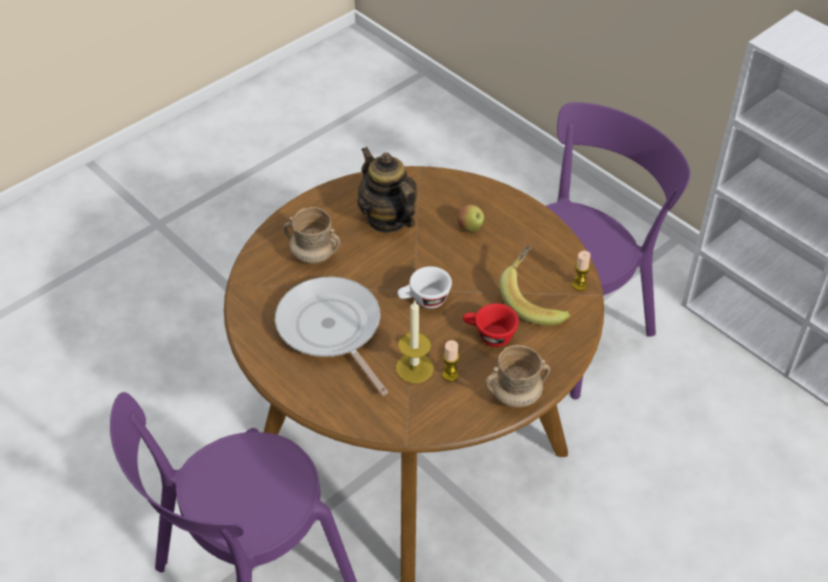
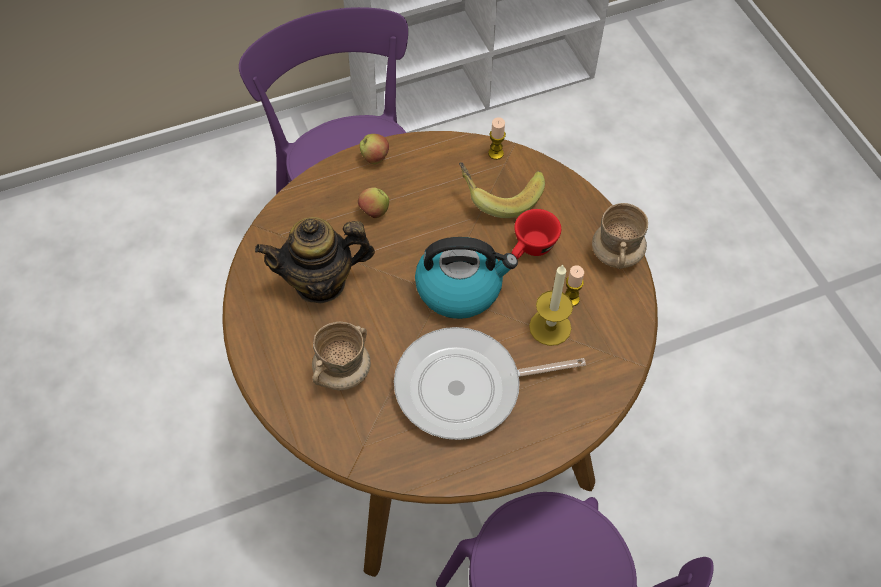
camera: 70 degrees left, 10 degrees up
(424, 301) = (460, 288): white cup -> kettle
(525, 212) = (375, 158): none -> apple

